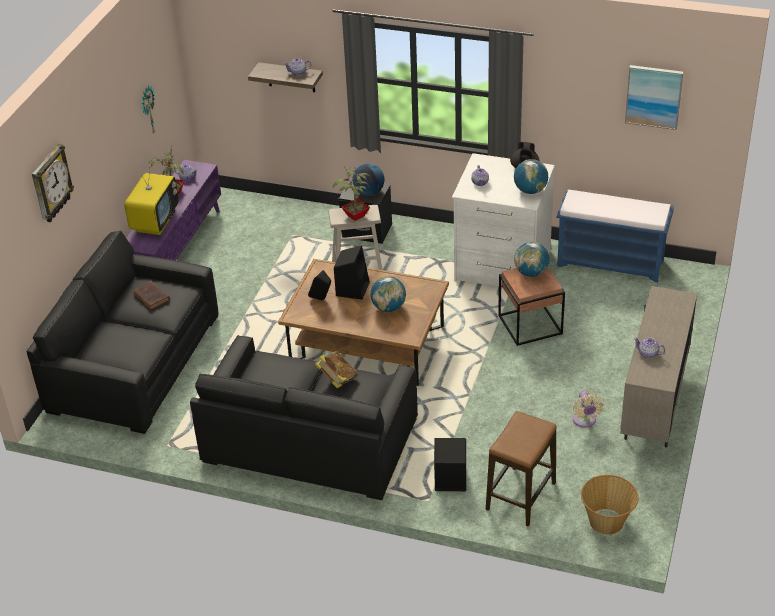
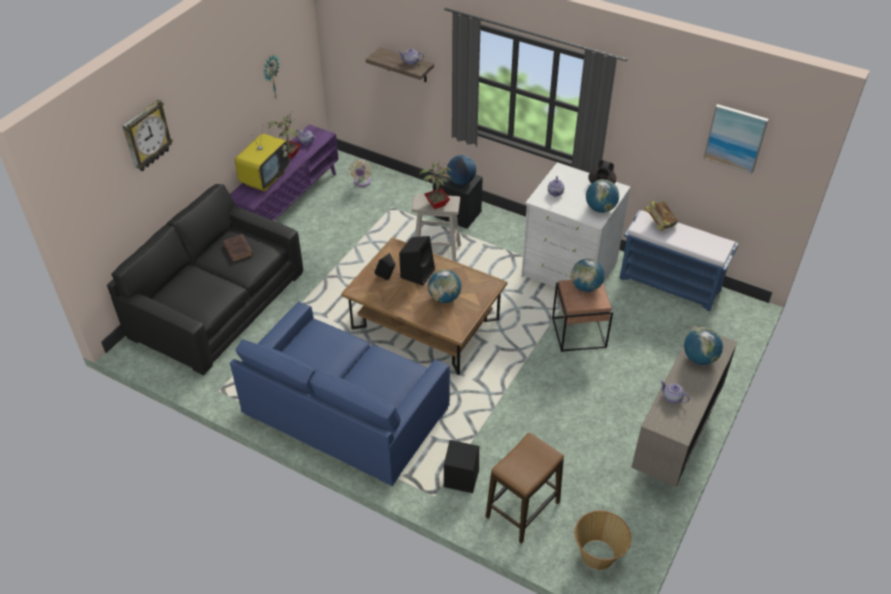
camera: 10 degrees right, 5 degrees up
(310, 440) = (345, 411): black sofa -> blue sofa
(337, 379) = (375, 362): book -> book (659, 224)
(585, 421) = (604, 442): beige fan -> beige fan (362, 182)
(664, 314) = (699, 358): none -> globe

